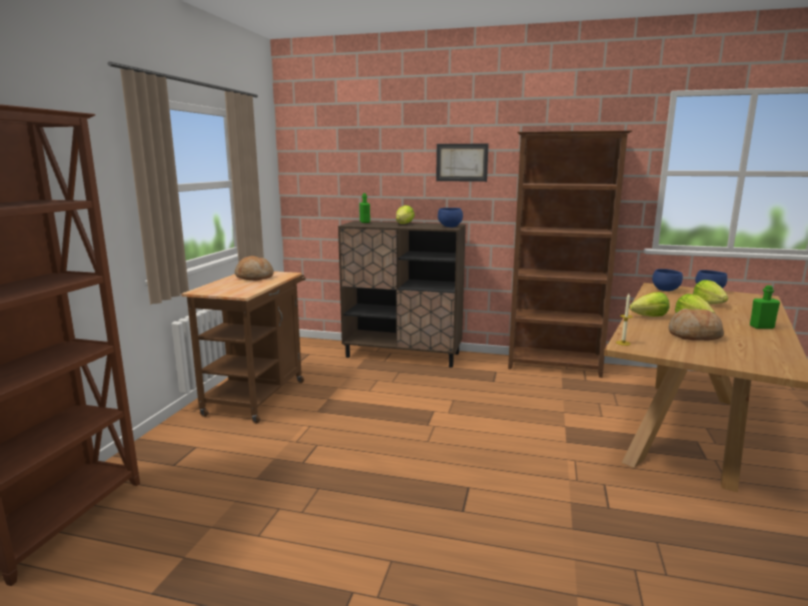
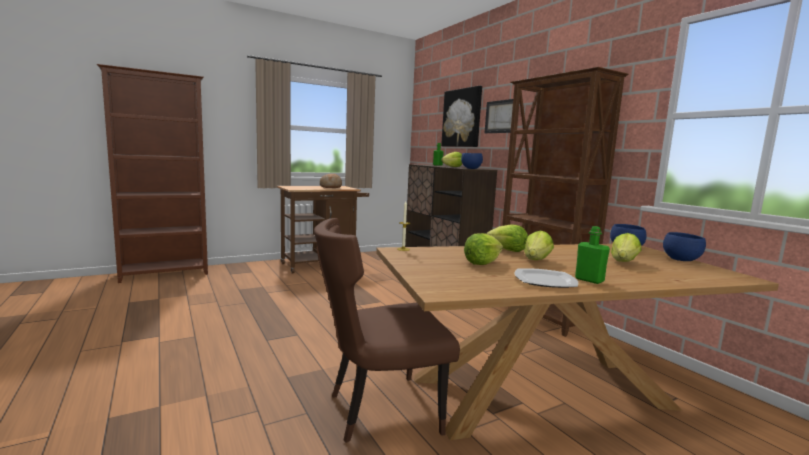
camera: 45 degrees right, 5 degrees down
(391, 160) = (462, 118): none -> picture
(674, 503) = (379, 410): none -> brown chair
(694, 335) = (482, 263): bread -> lettuce
(760, 337) = (544, 280): none -> plate

